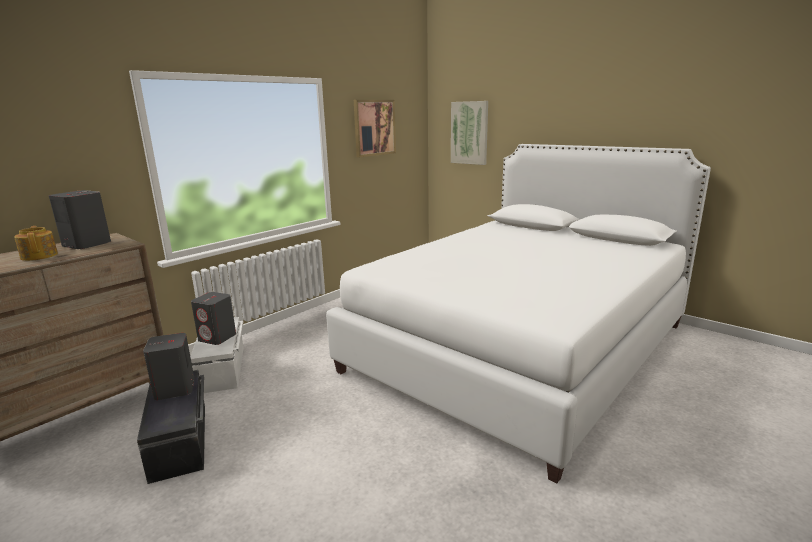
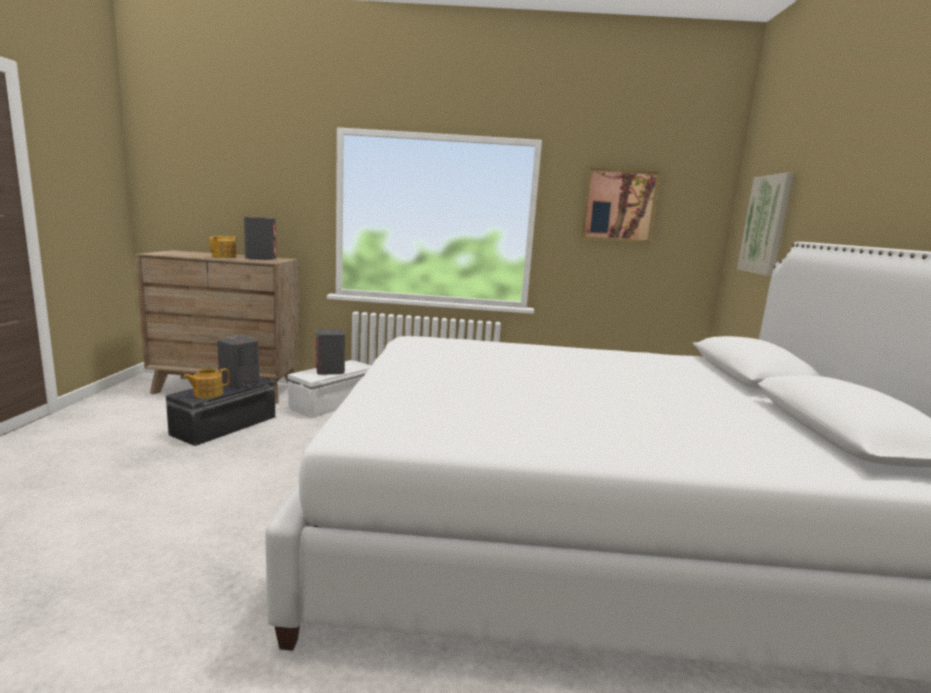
camera: 50 degrees right, 5 degrees down
(177, 412) = (207, 394): none -> teapot

